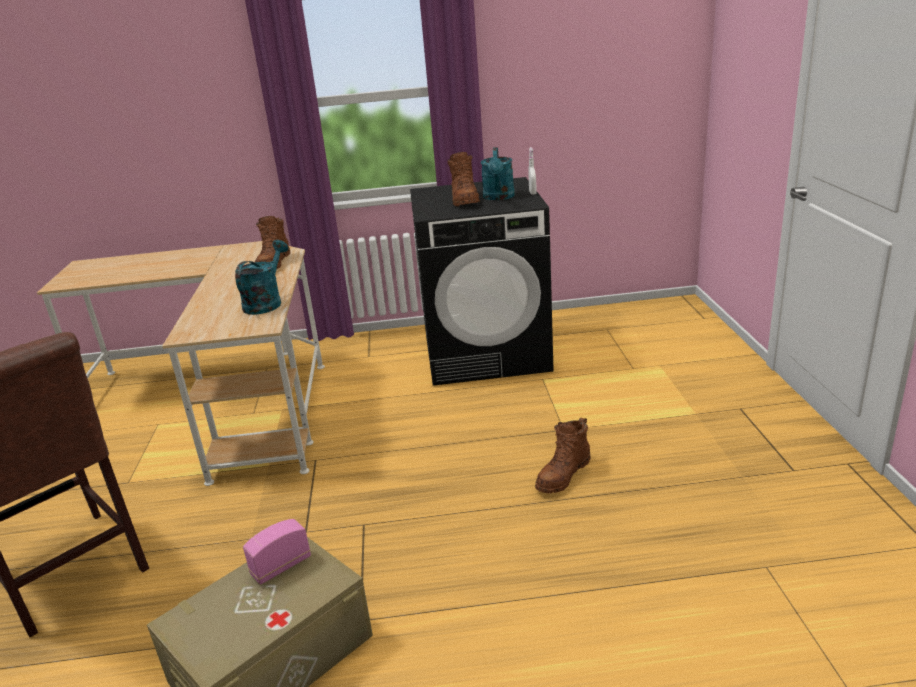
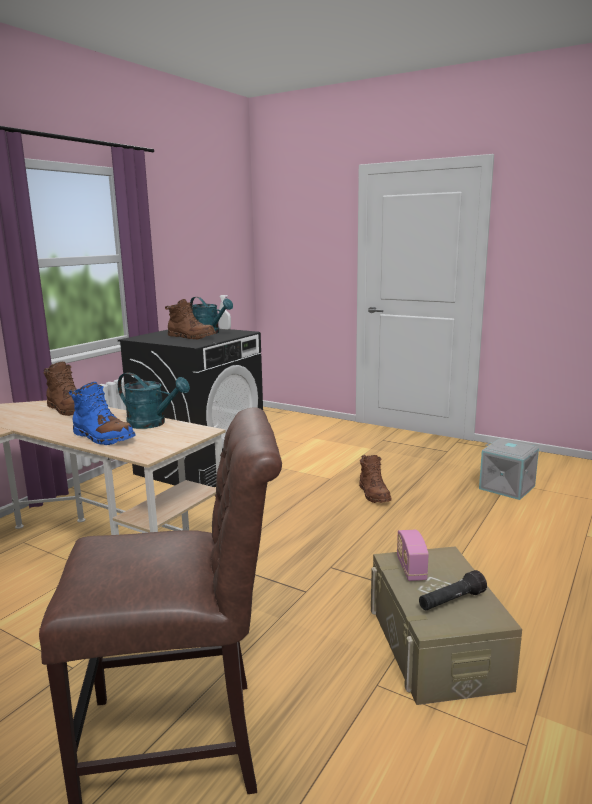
camera: 55 degrees left, 10 degrees down
(213, 304) = (103, 437): none -> blue boot
(230, 618) = (451, 601): none -> black flashlight
(266, 303) = (152, 424): turquoise watering can -> turquoise watering can turned 150 degrees clockwise
(748, 572) = (507, 487): none -> grey storage box

